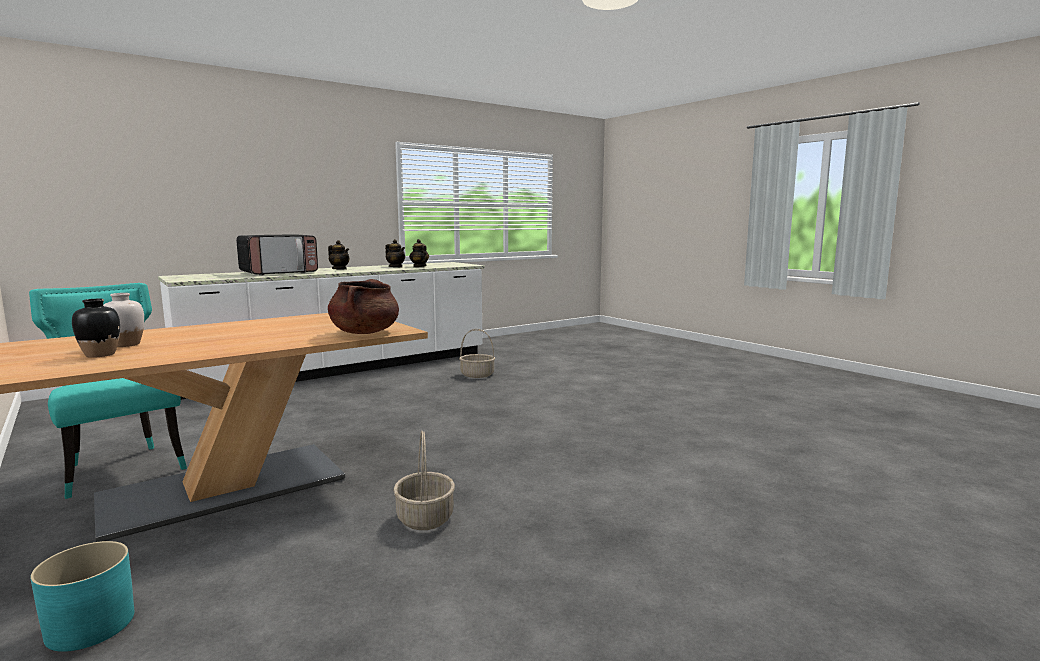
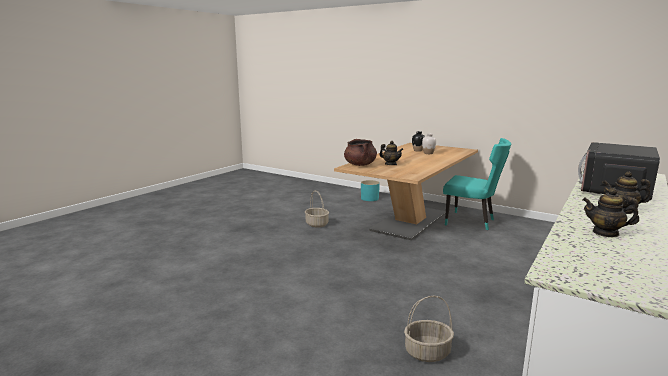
camera: 160 degrees right, 5 degrees up
(419, 266) = (587, 242): teapot -> teapot (390, 164)

